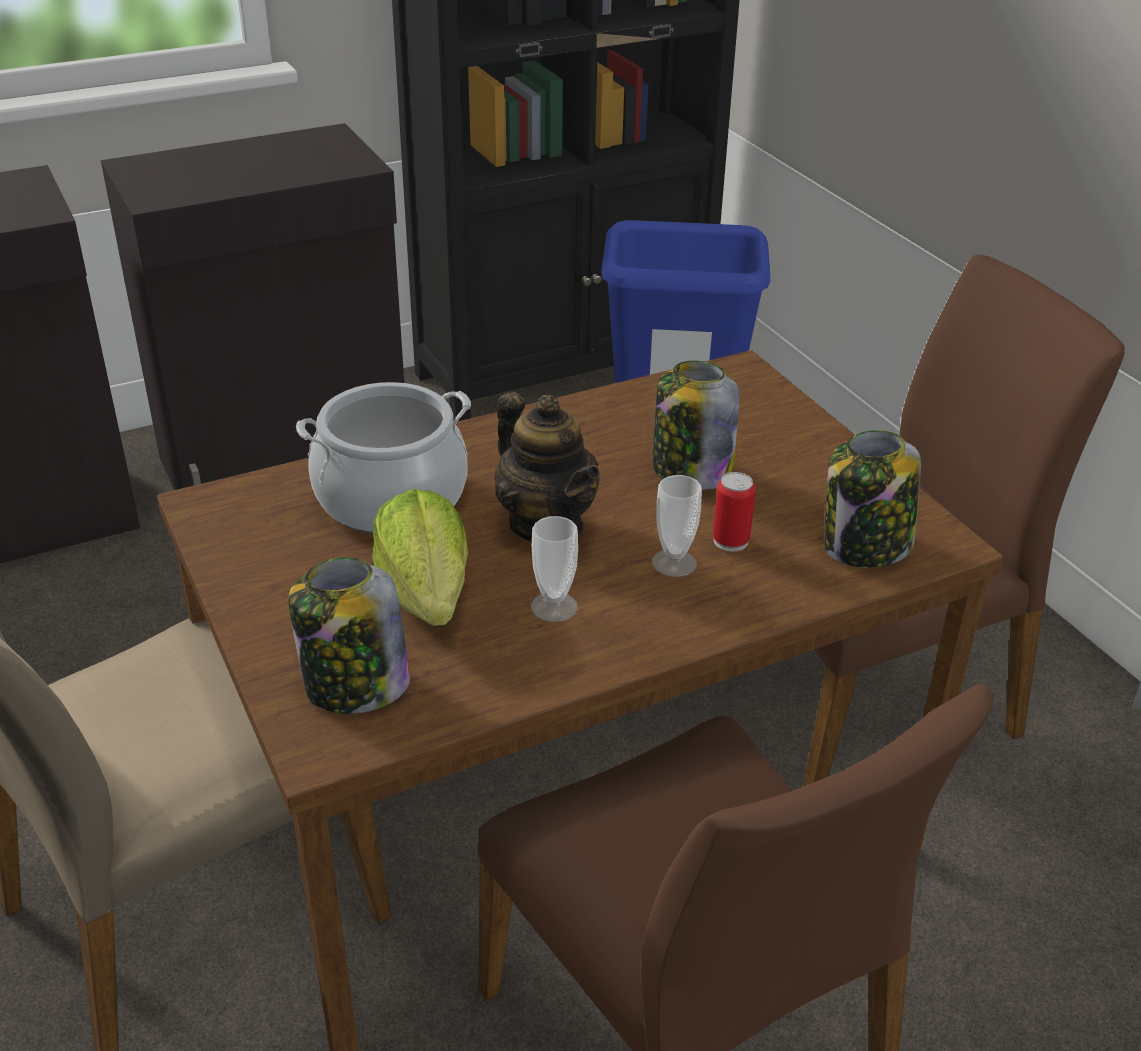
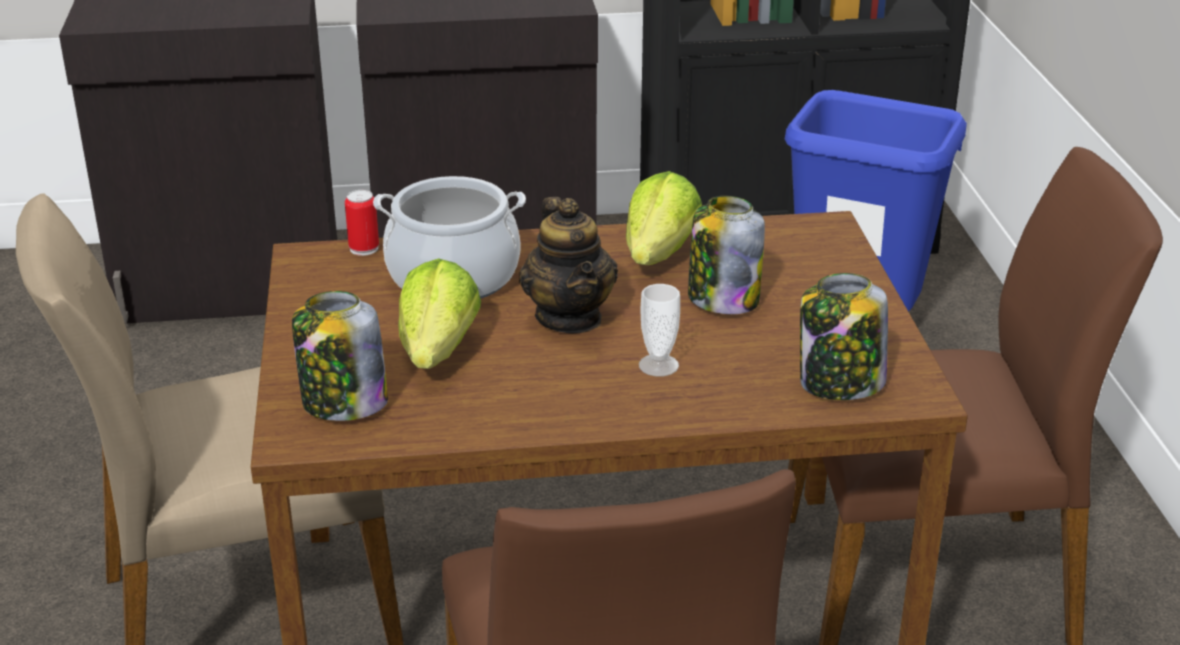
camera: 20 degrees right, 5 degrees down
(554, 607) = (535, 378): cup -> none
(595, 431) = (659, 254): none -> lettuce
(730, 541) = (720, 357): can -> can (364, 248)

